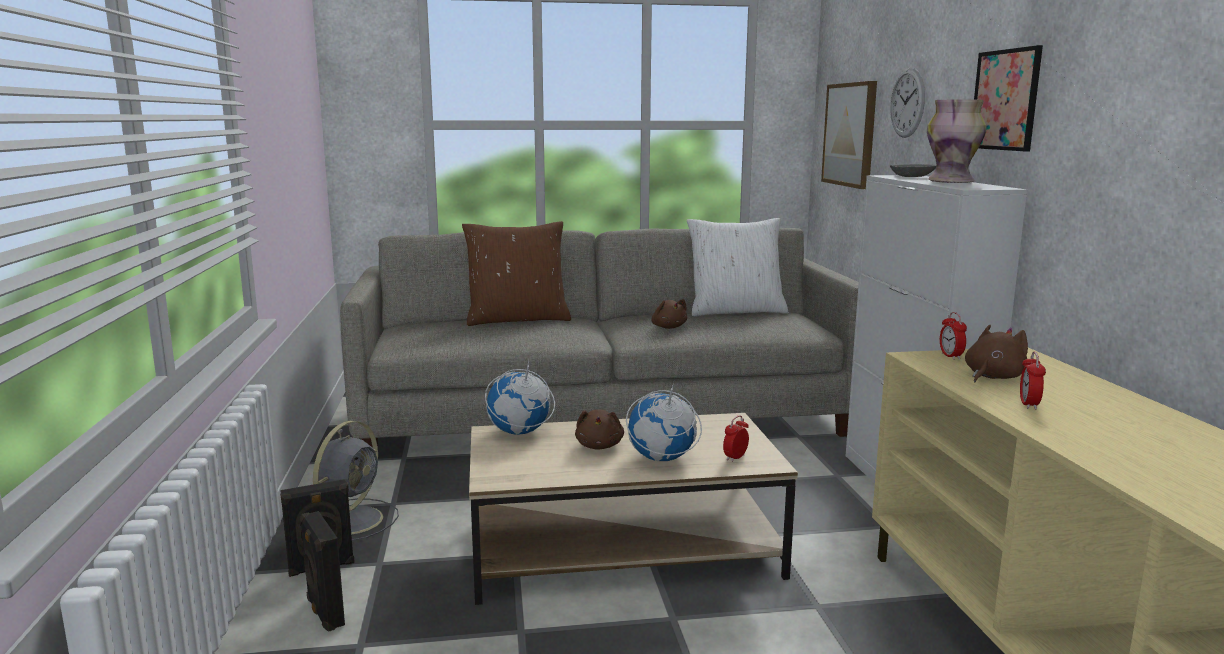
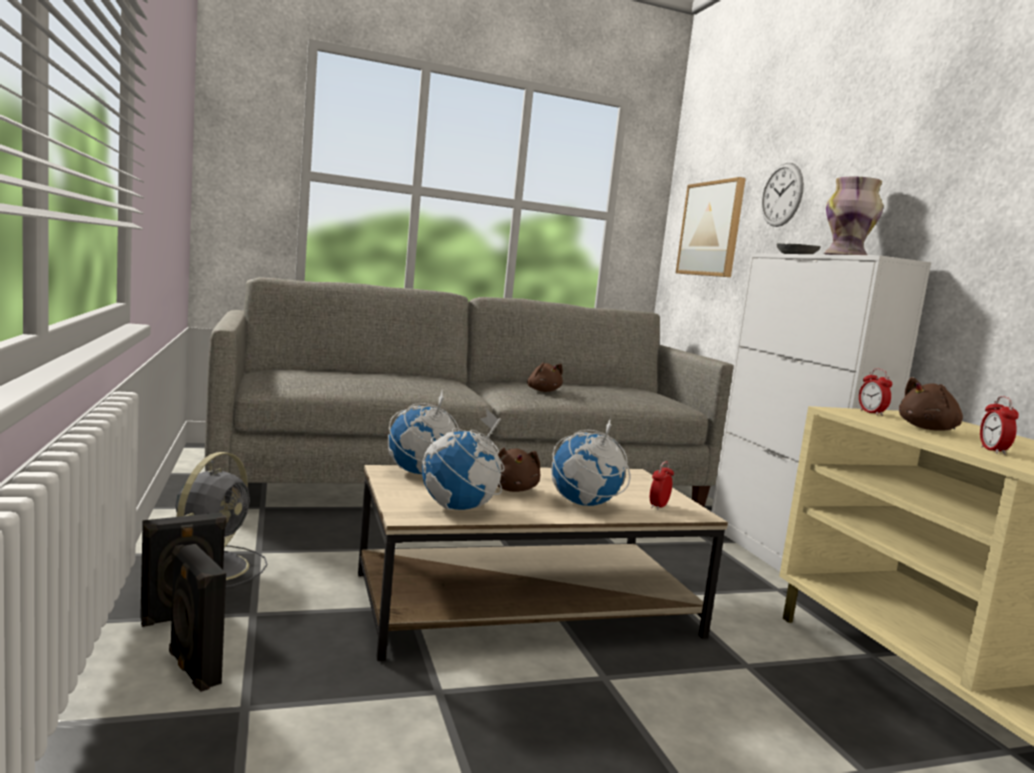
camera: 10 degrees left, 5 degrees down
(517, 319) = (389, 373): brown pillow -> none
(540, 470) = (459, 508): none -> globe
(735, 311) = (598, 384): white pillow -> none
(992, 377) = (929, 429): brown plush toy -> brown plush toy turned 150 degrees counterclockwise
(1005, 100) = (903, 182): picture -> none

